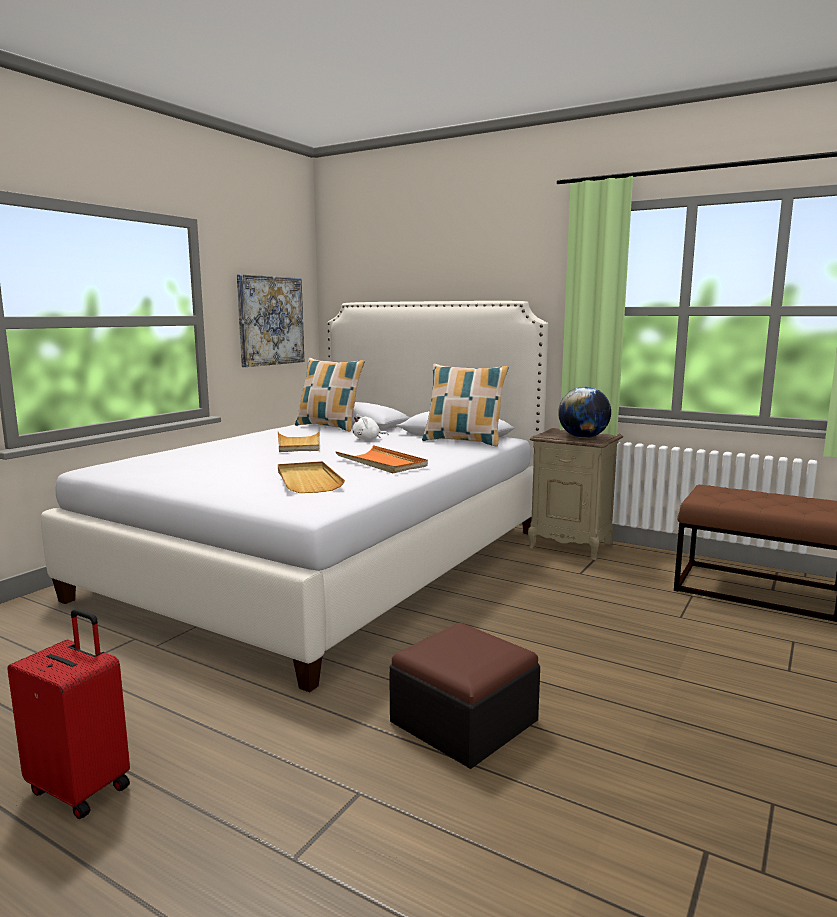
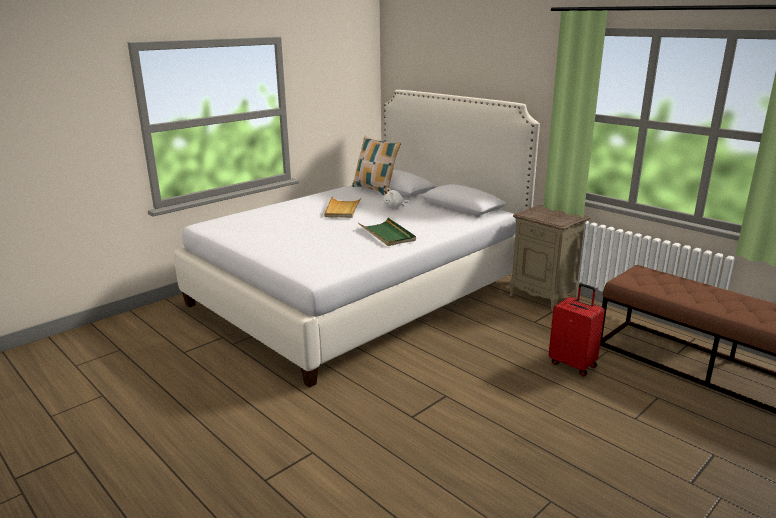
camera: 15 degrees right, 10 degrees up
(82, 788) = (173, 425): red suitcase -> red suitcase (573, 364)
(270, 320) = (340, 104): picture -> none
(307, 480) = (328, 248): beige tray -> none
(382, 463) = (387, 234): orange tray -> green tray
(463, 441) = (462, 214): pillow -> none
(464, 721) = (391, 420): ottoman -> none
(583, 437) = (553, 218): globe -> none

